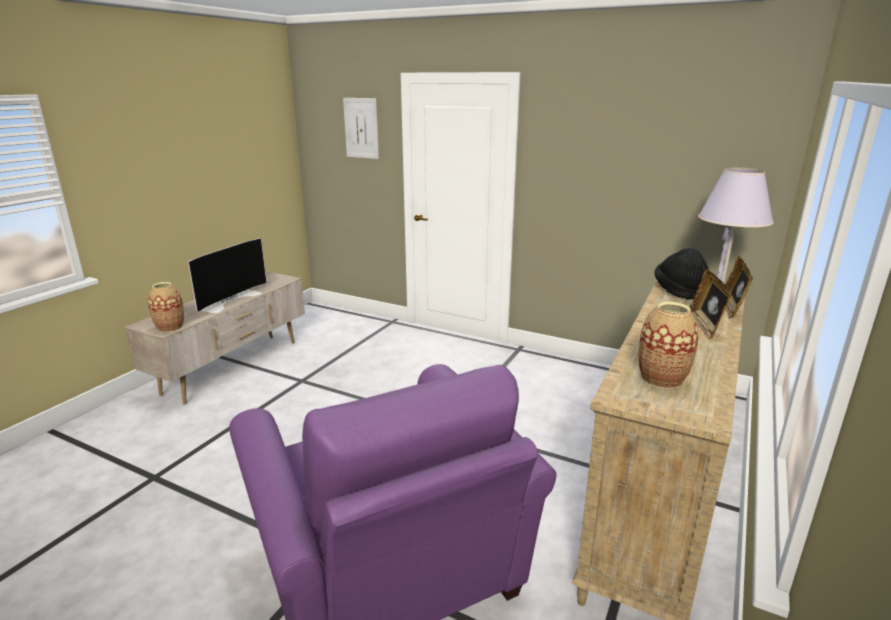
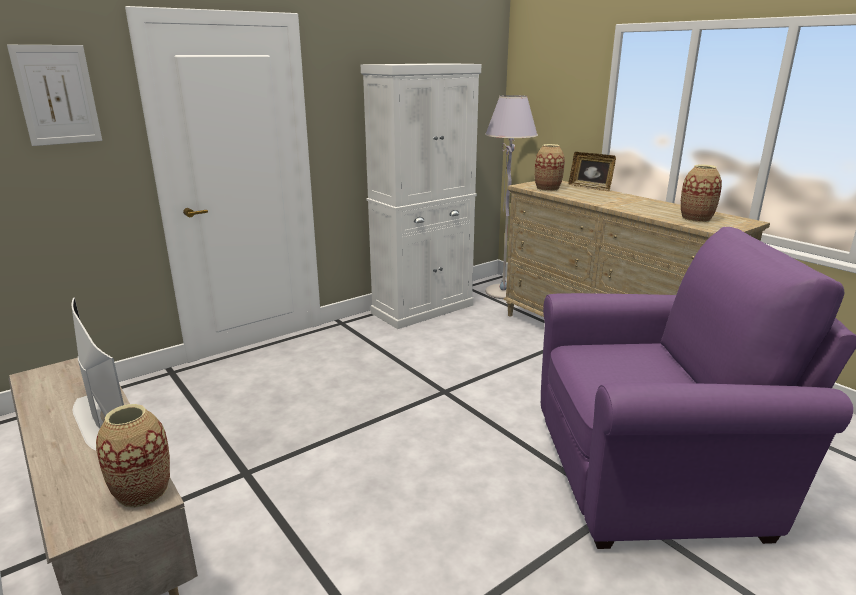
camera: 65 degrees left, 0 degrees up
(592, 375) = (423, 309): none -> white cabinet
(680, 290) = (547, 188): black hat -> vase
(705, 326) = (617, 197): picture frame -> none

